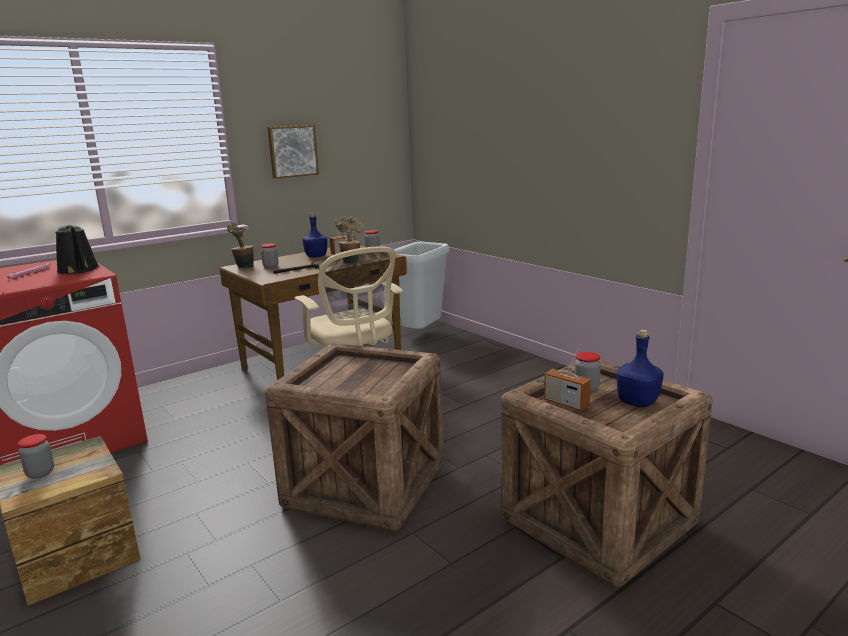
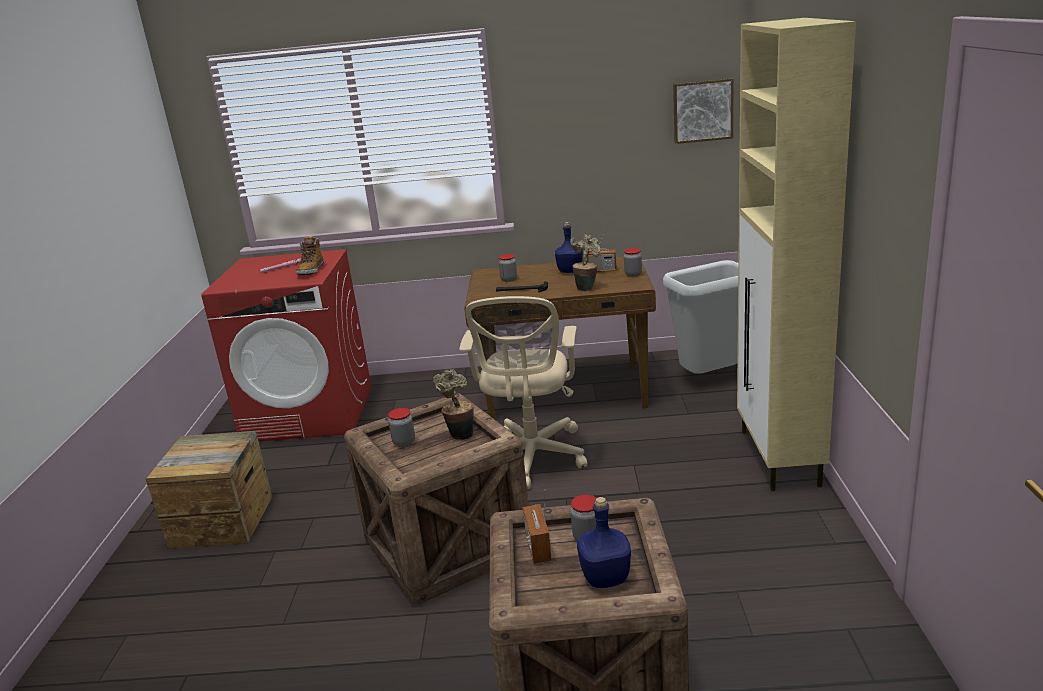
camera: 40 degrees right, 5 degrees up
(40, 473) = (193, 452): jar -> jar (404, 442)
(79, 270) = (311, 271): black watering can -> boot
(243, 267) = (487, 275): potted plant -> potted plant (460, 434)
(292, 151) = (574, 142): picture -> picture (702, 110)
(526, 363) = (779, 459): none -> beige cabinet

